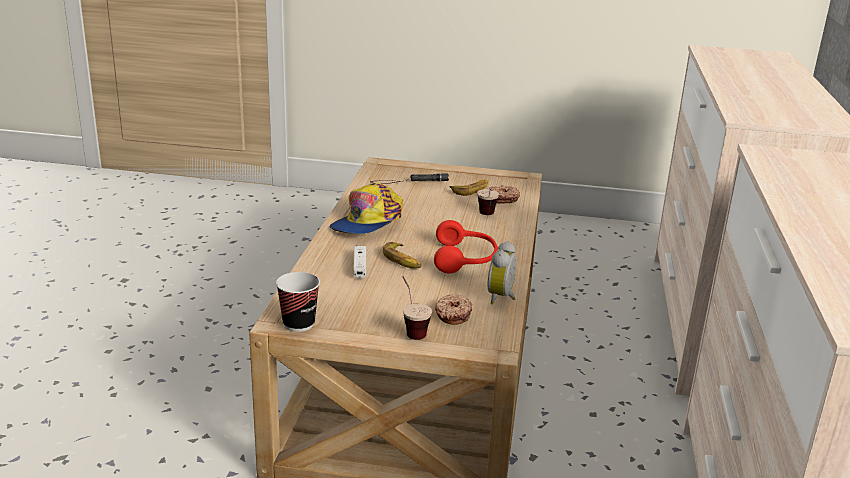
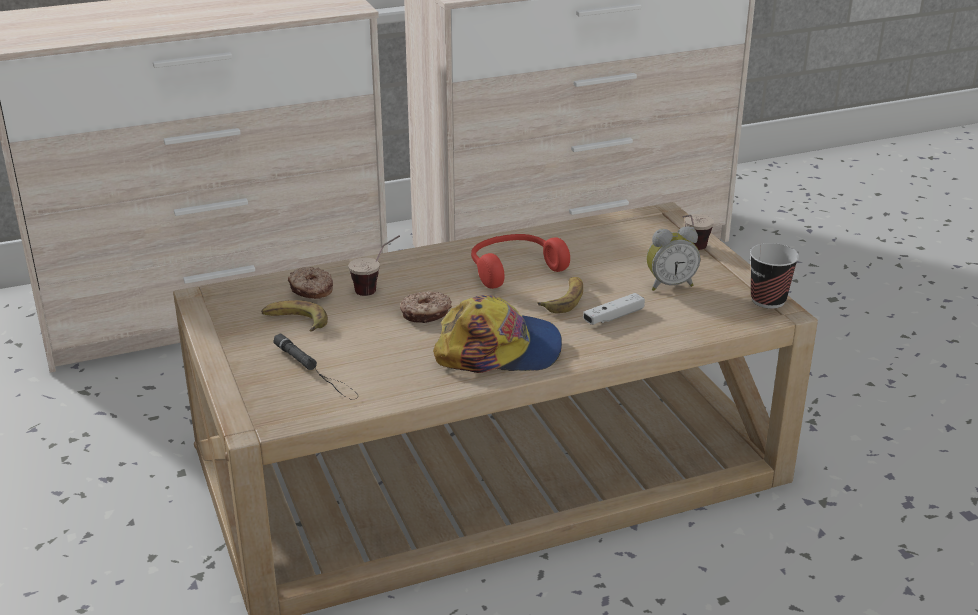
camera: 120 degrees left, 5 degrees up
(452, 315) = (636, 244): donut -> donut (426, 314)
(502, 298) = (574, 229): alarm clock -> alarm clock (669, 285)

